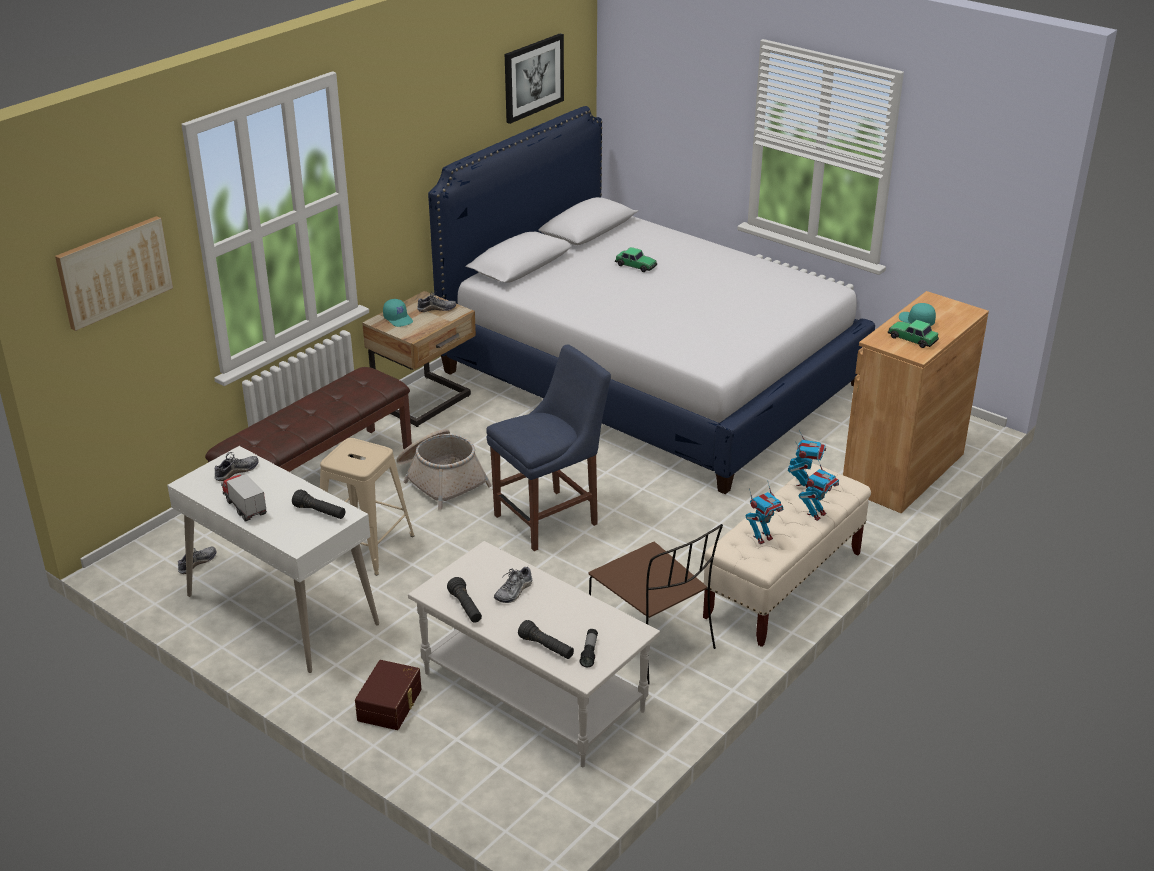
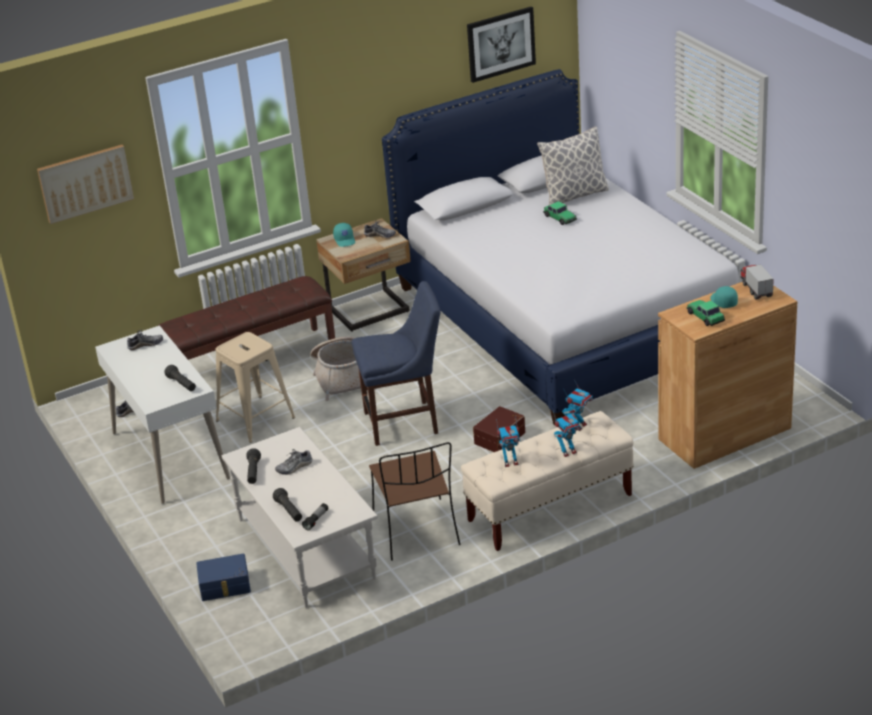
camera: 25 degrees right, 0 degrees up
(245, 507) = (135, 371): toy truck -> toy truck (756, 290)
(391, 705) = (203, 537): brown storage box -> brown storage box (501, 438)
(461, 763) = (225, 586): none -> blue storage box
(632, 241) = (574, 195): none -> pillow

